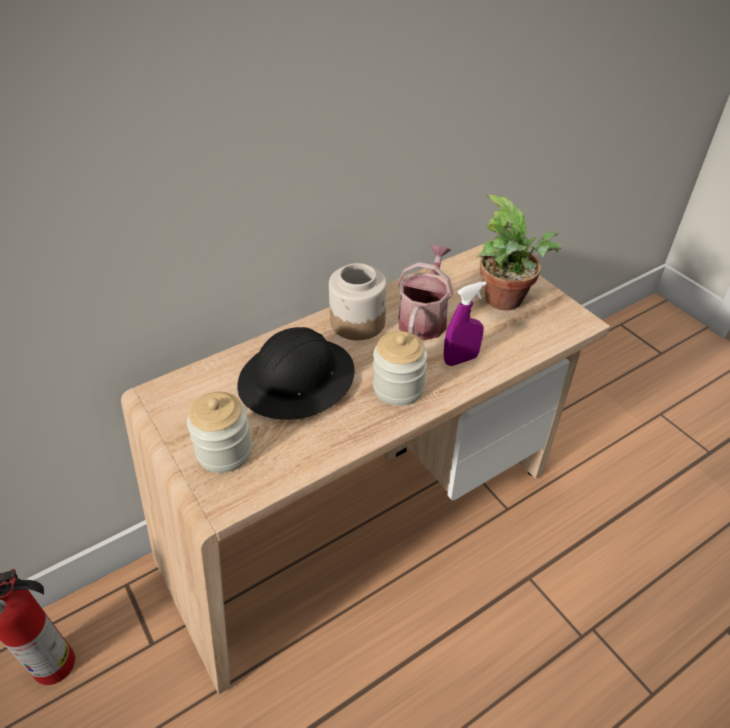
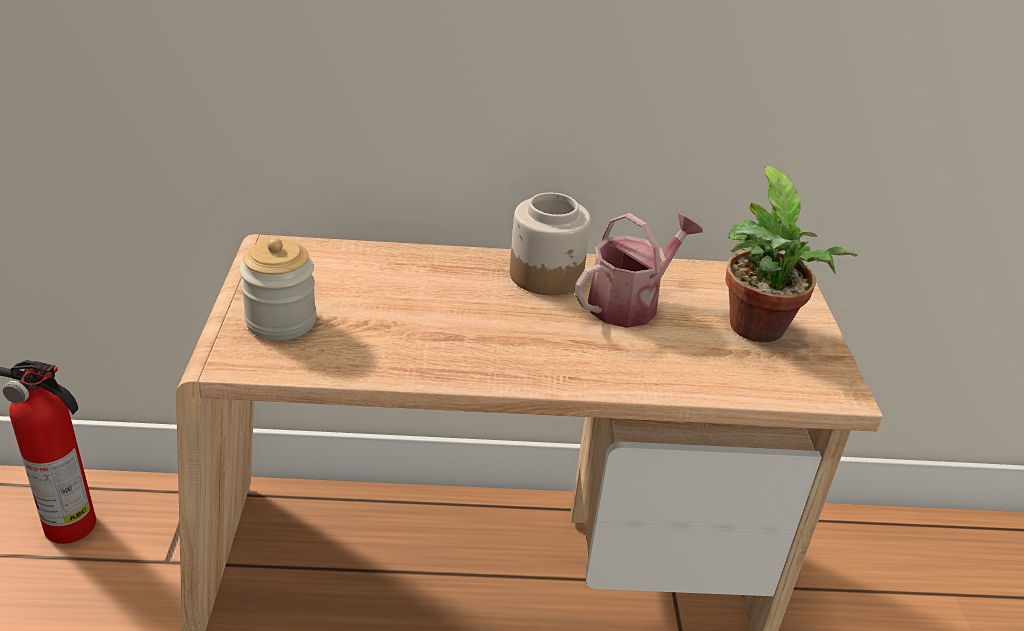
camera: 30 degrees right, 10 degrees down
(297, 380) = (421, 297): black hard hat -> none
(398, 388) = (524, 352): jar -> none
(460, 359) = (630, 359): purple spray bottle -> none

